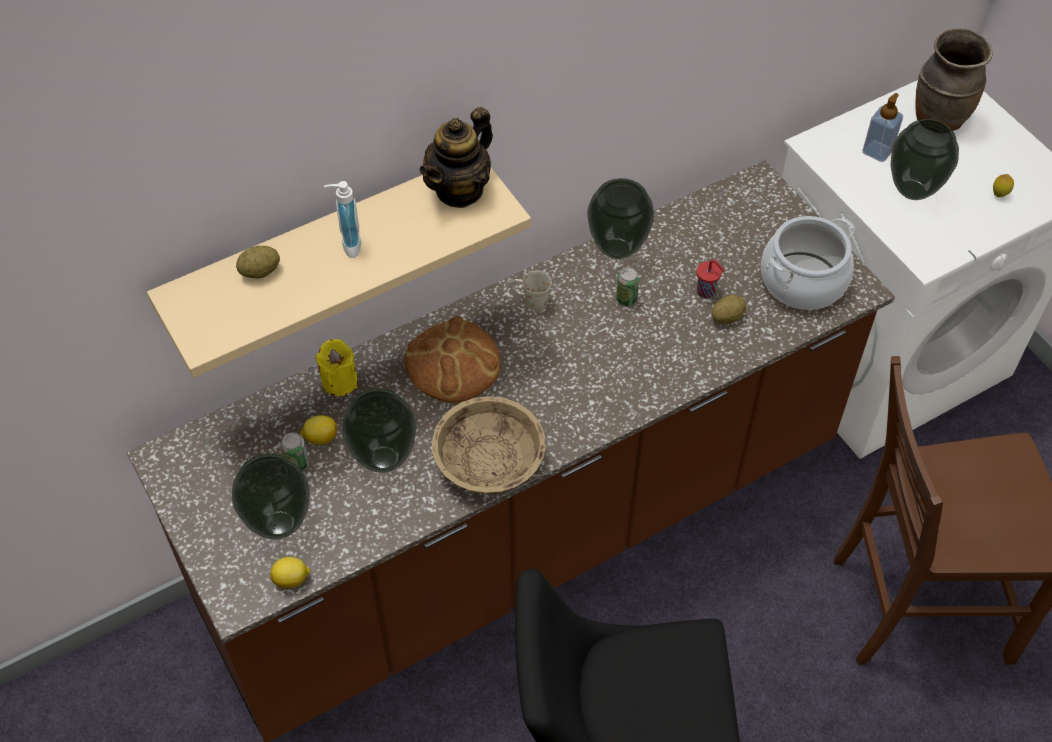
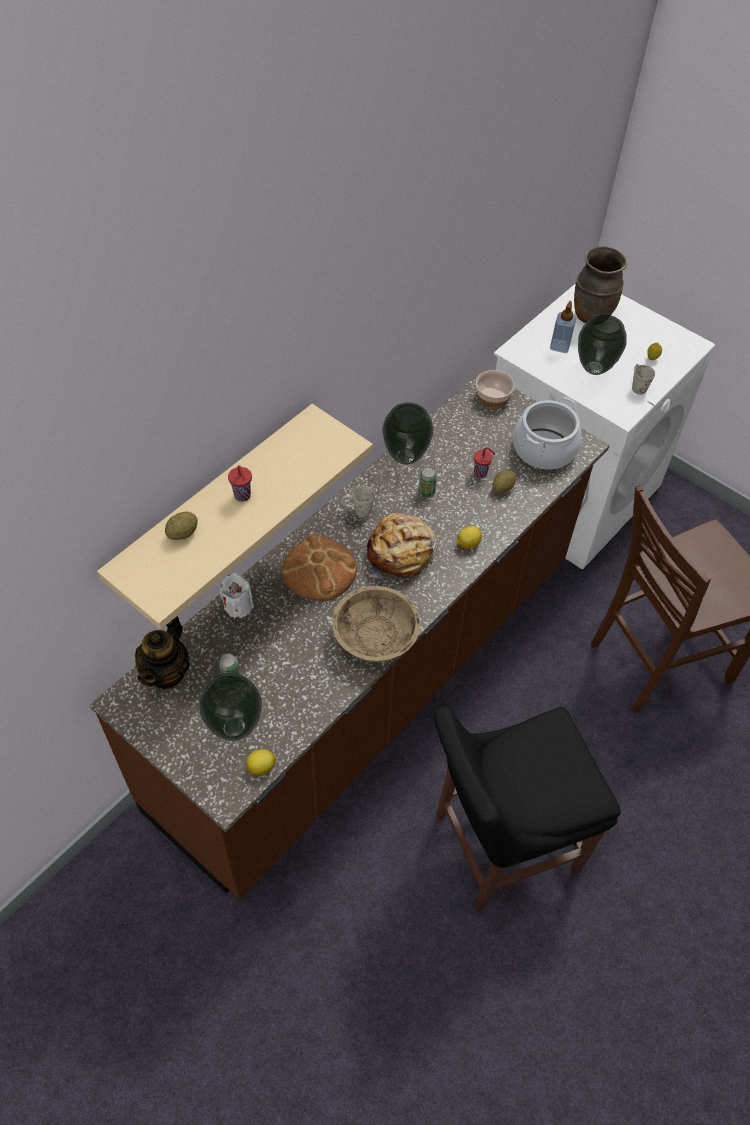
camera: 20 degrees left, 0 degrees up
(320, 437) = (240, 652): lemon -> lemon (467, 543)
(339, 381) = (238, 606): yellow candle -> white candle
(347, 245) = (242, 496): soap dispenser -> red cup
(385, 459) = (296, 656): vase -> none
(459, 189) = (310, 435): teapot -> teapot (167, 672)
(562, 368) = (401, 554): none -> bread
(761, 198) = (492, 397): none -> bowl
(962, 226) = (637, 386): none -> white mug

